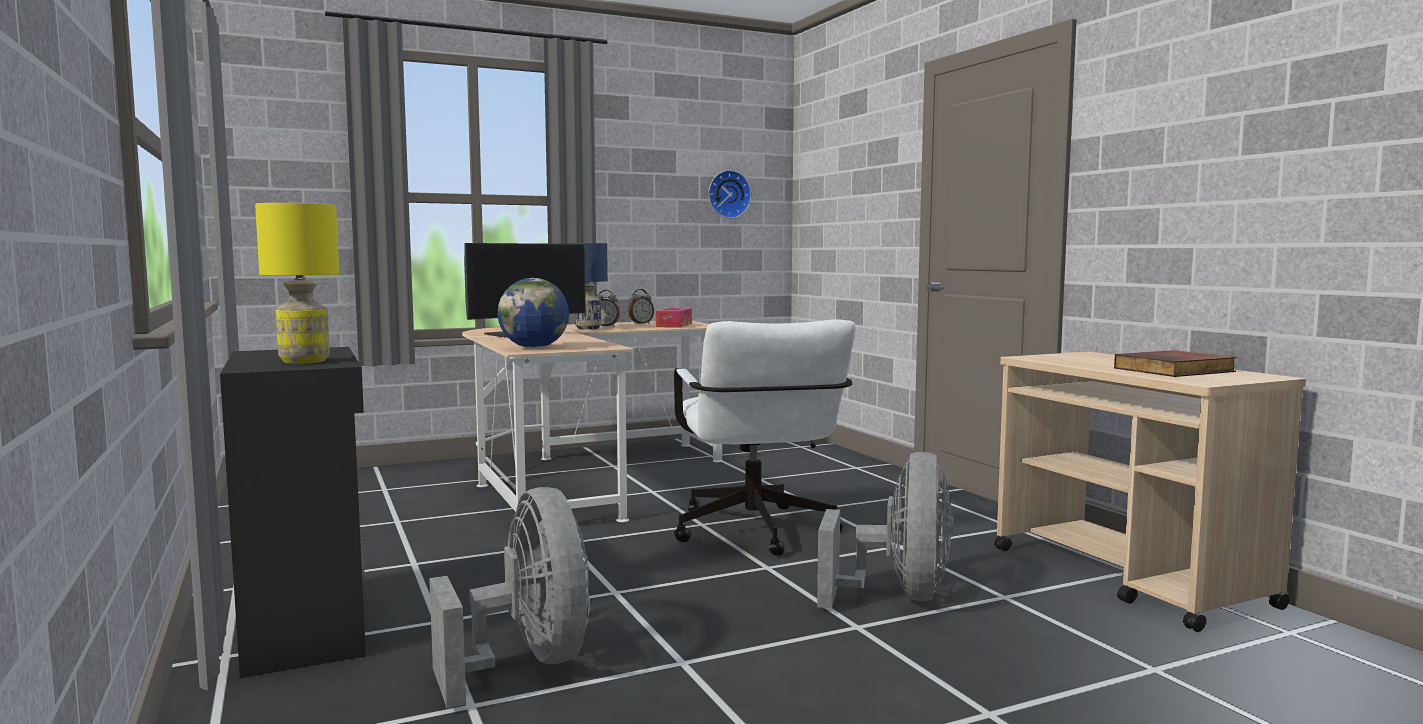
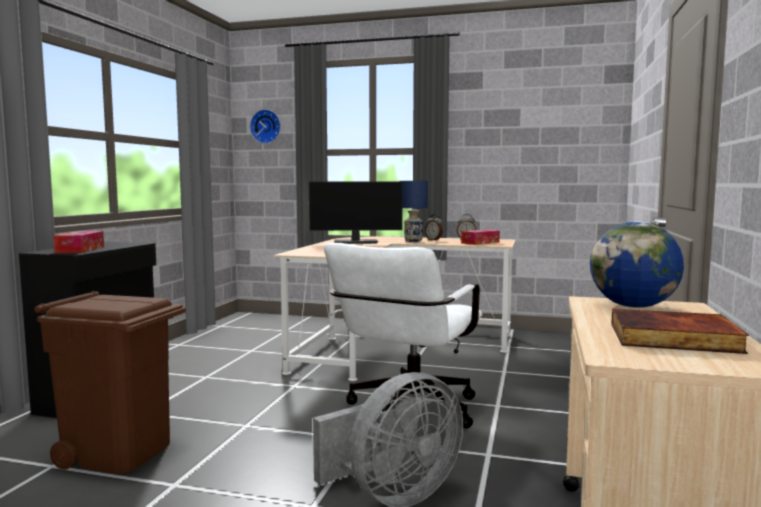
camera: 40 degrees right, 0 degrees up
(305, 361) = (80, 250): yellow table lamp -> tissue box
(528, 663) = (119, 452): grey fan -> brown trash can
(534, 348) = (308, 252): globe -> globe (633, 307)
(728, 194) = (565, 140): wall clock -> wall clock (266, 126)

